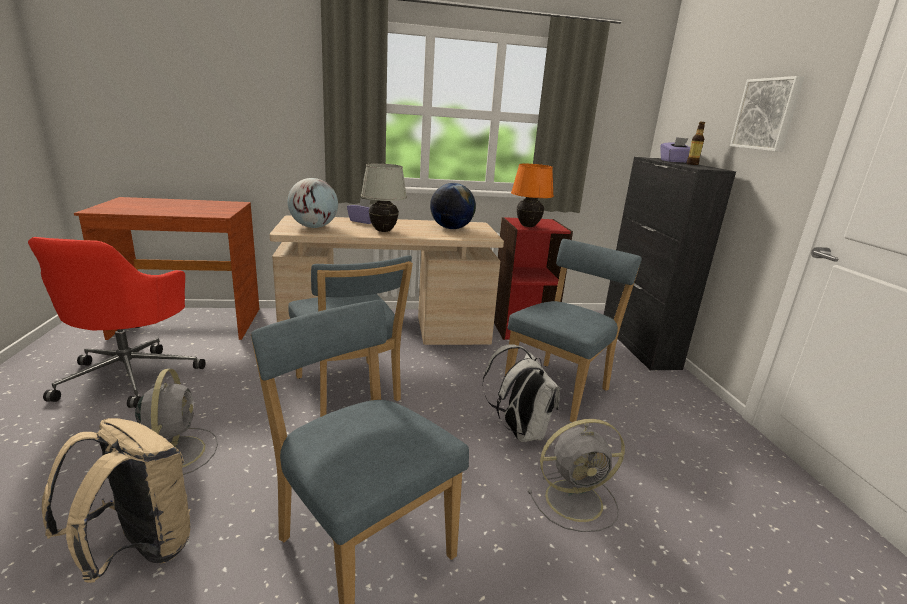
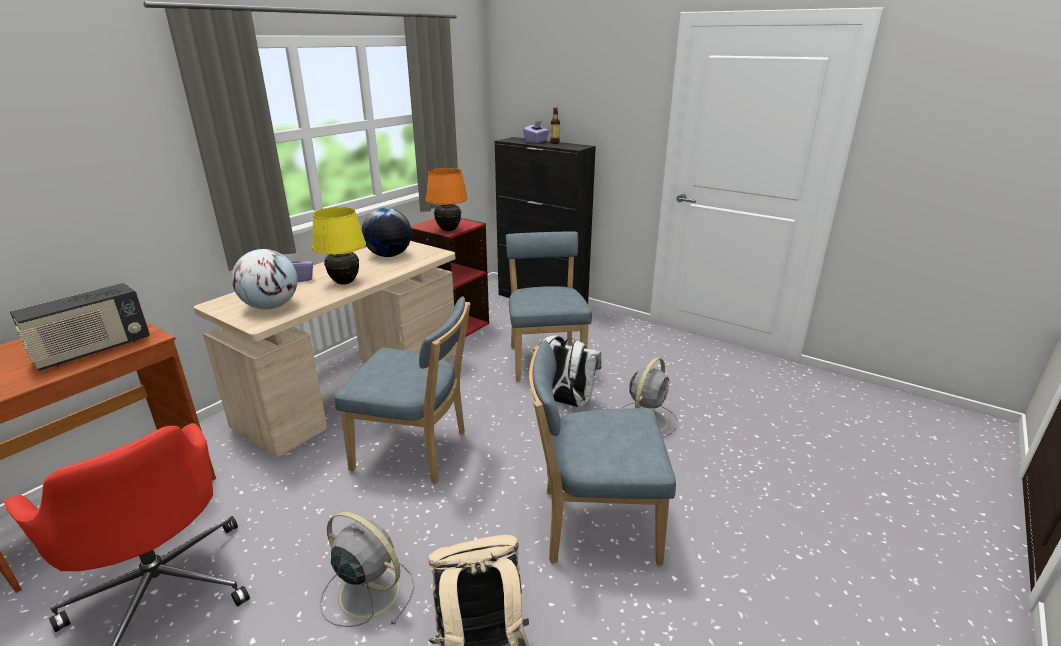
camera: 45 degrees left, 5 degrees up
(189, 211) = (93, 351): none -> radio
(383, 231) = (345, 282): white table lamp -> yellow table lamp
(767, 114) = (610, 101): picture -> none

